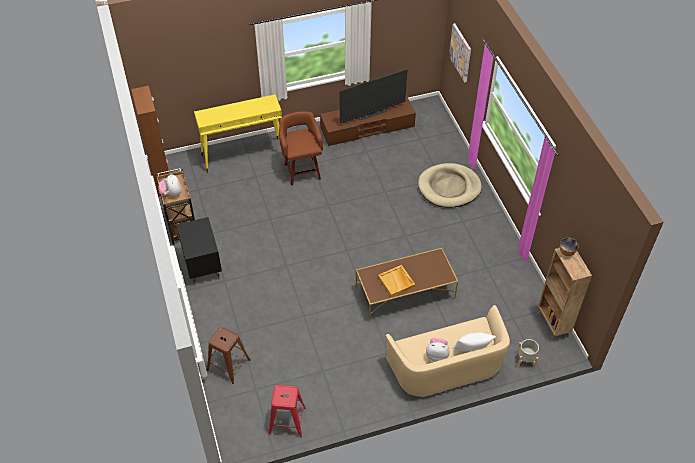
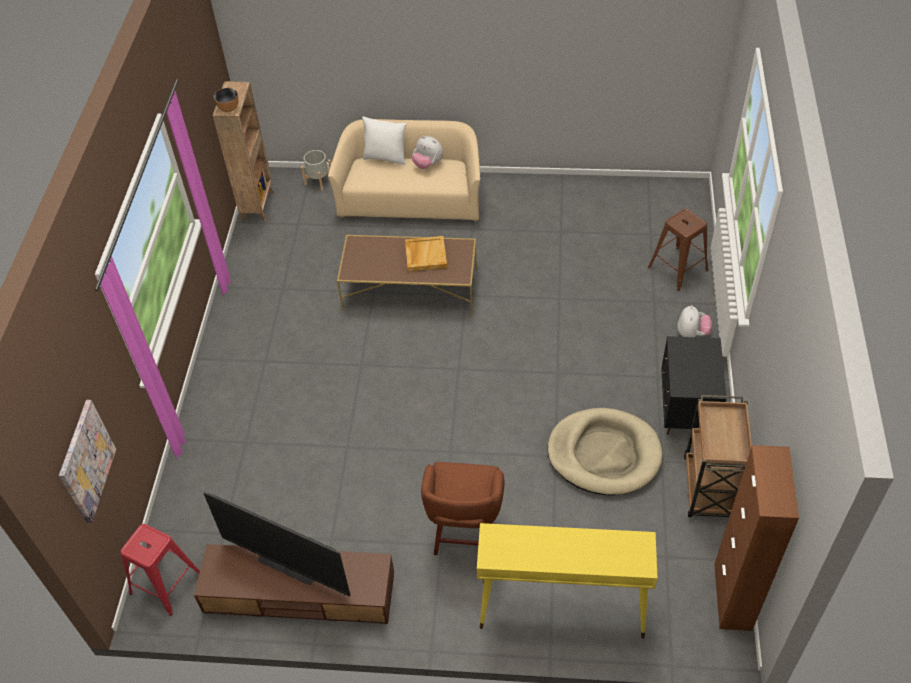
camera: 155 degrees left, 0 degrees up
(171, 193) = (729, 427): plush toy -> plush toy (692, 333)
(286, 421) = (623, 195): red stool -> red stool (167, 582)
(372, 114) = (287, 568): television -> television turned 150 degrees counterclockwise
(449, 187) = (243, 421): beige dog bed -> beige dog bed (604, 454)

